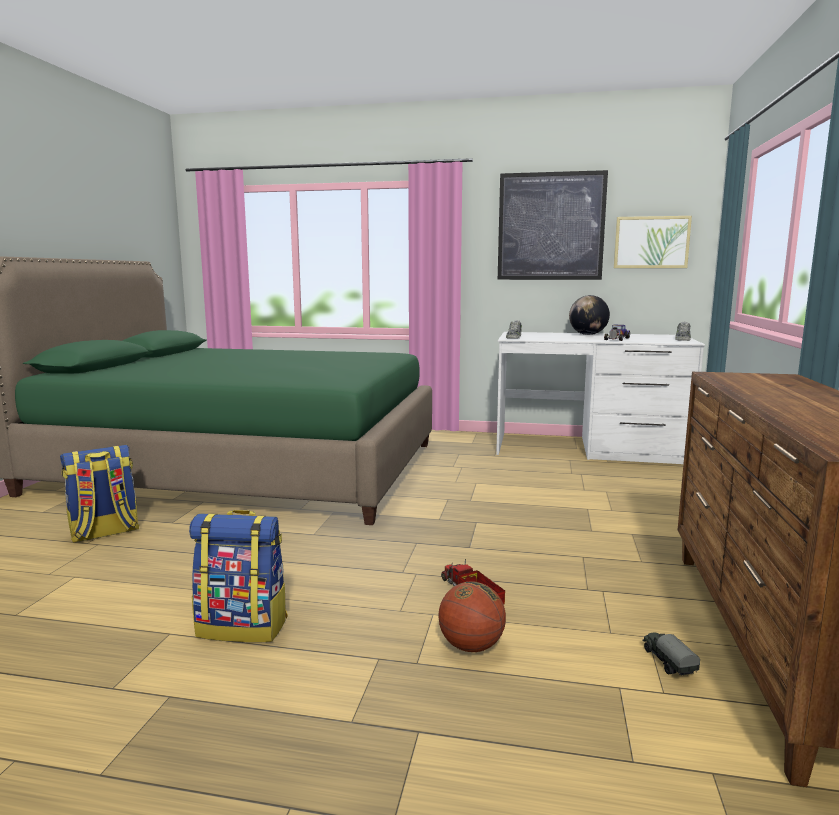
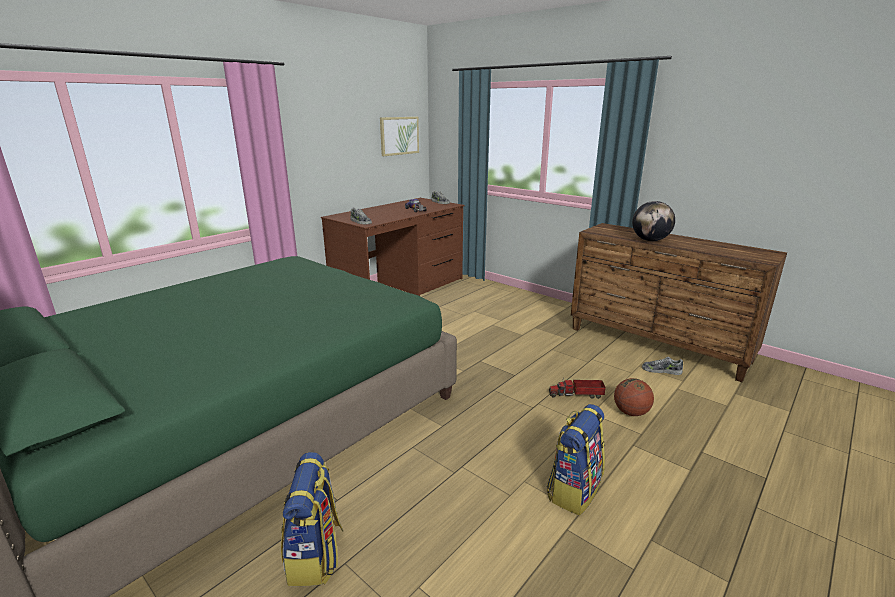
camera: 60 degrees left, 10 degrees up
(550, 226) = (341, 125): picture -> none
(588, 334) = (383, 208): globe -> globe (650, 240)
(589, 448) = (400, 288): white desk -> brown desk
(667, 662) = (661, 370): toy truck -> shoe

